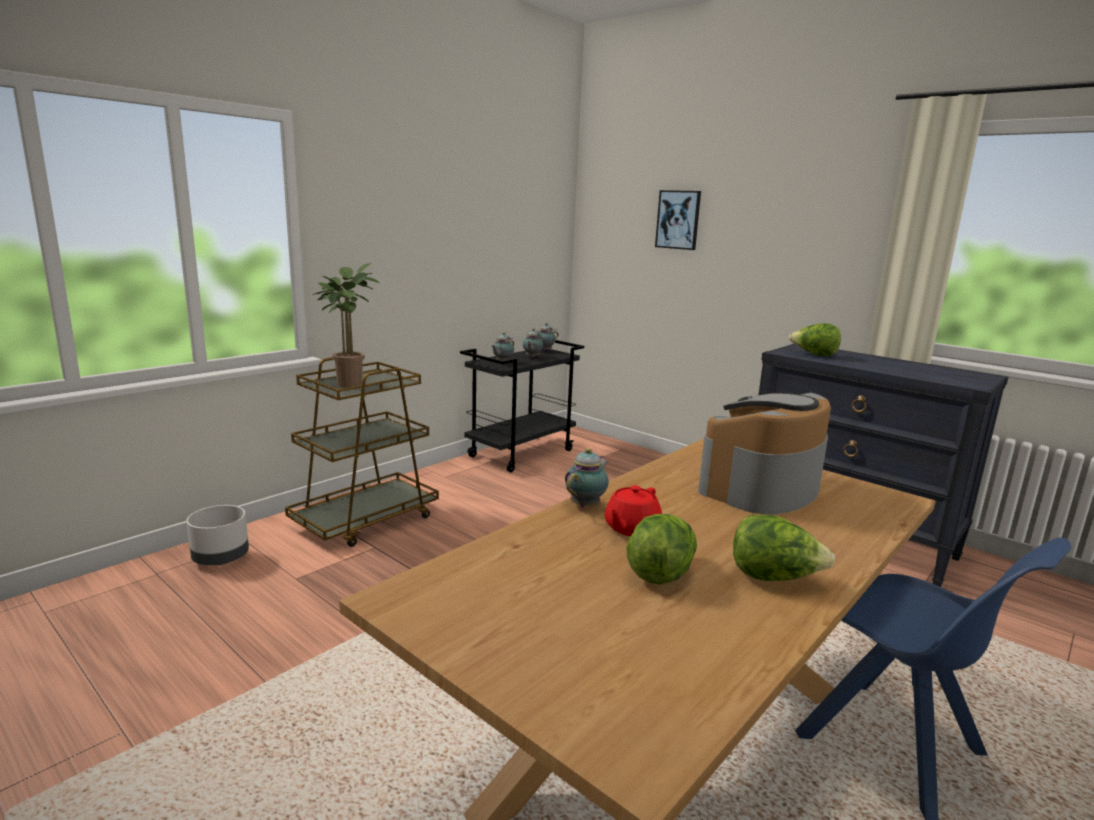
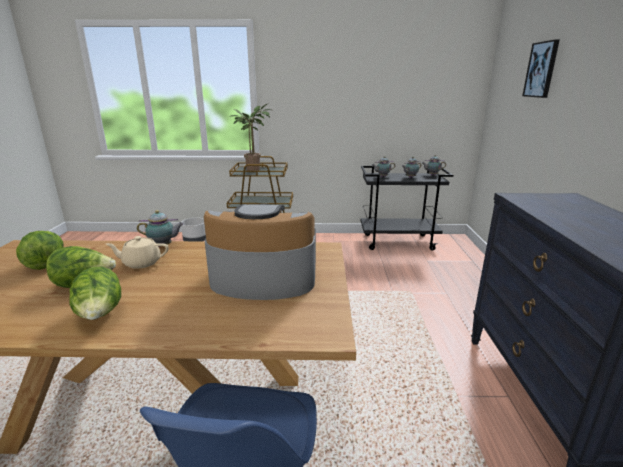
camera: 50 degrees right, 5 degrees up
(631, 528) = (141, 263): red teapot -> beige teapot
(814, 355) = (544, 204): lettuce -> lettuce (46, 263)

